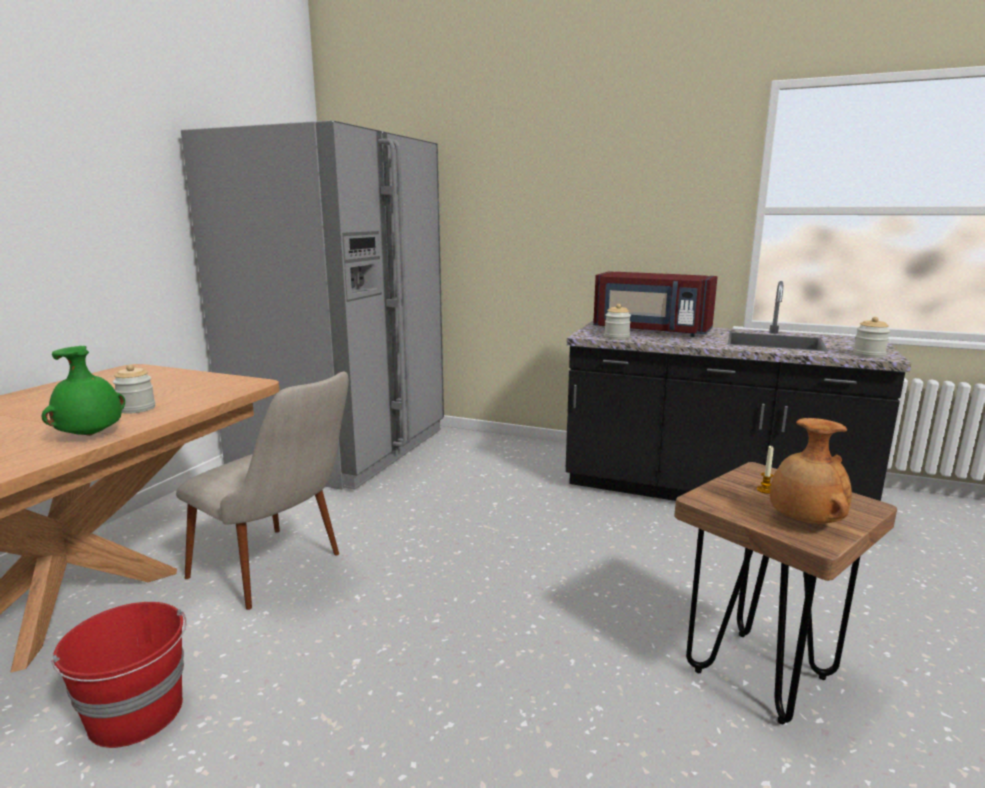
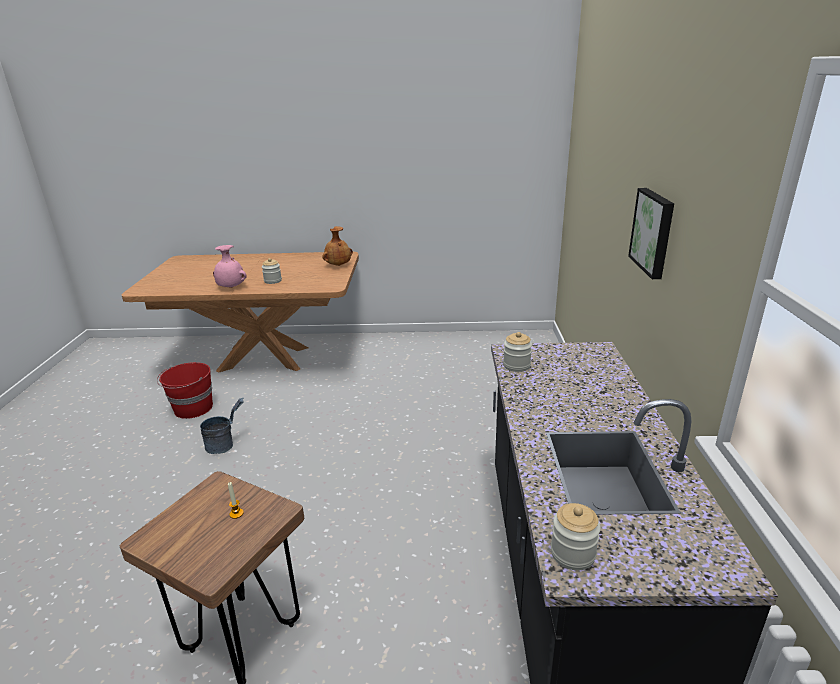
camera: 70 degrees right, 10 degrees up
(91, 435) = (231, 287): green vase -> pink vase
(281, 572) = (307, 398): beige chair -> none
(327, 671) = (225, 444): none -> grey bucket
(342, 449) = (484, 356): grey fridge -> none
(591, 226) = (654, 232): none -> picture
(651, 331) = (576, 379): red microwave -> none
(804, 522) = (177, 533): brown vase -> brown vase (338, 265)

